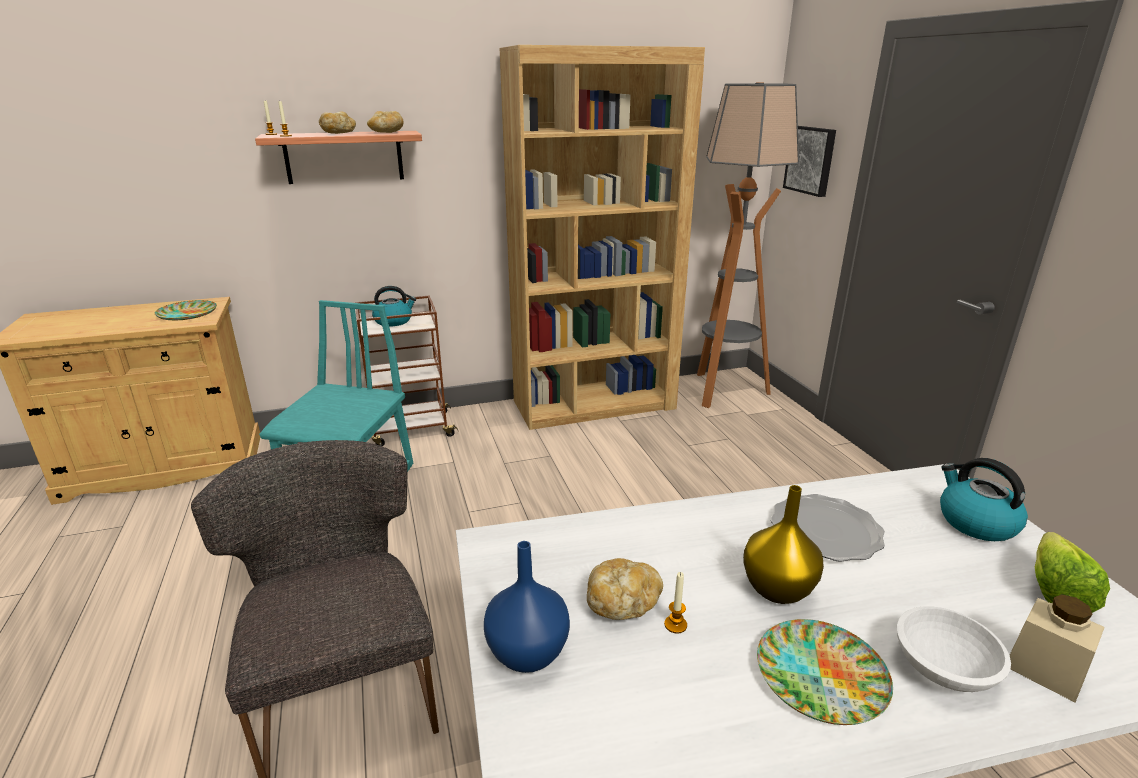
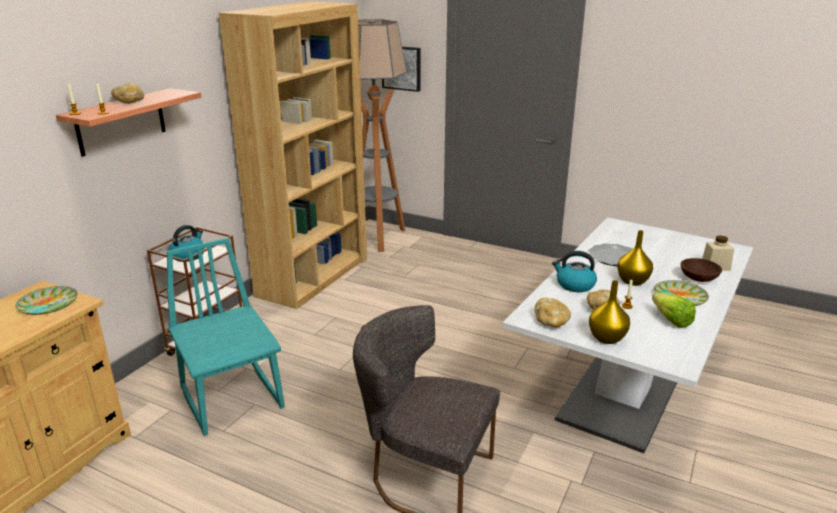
camera: 45 degrees left, 0 degrees up
(387, 132) = (165, 94): bread -> bread (551, 321)
(528, 655) = (607, 338): blue vase -> yellow vase
(944, 668) = (698, 278): white bowl -> brown bowl
(975, 522) = (644, 234): kettle -> kettle (574, 285)
(1055, 587) = (688, 244): lettuce -> lettuce (669, 319)

